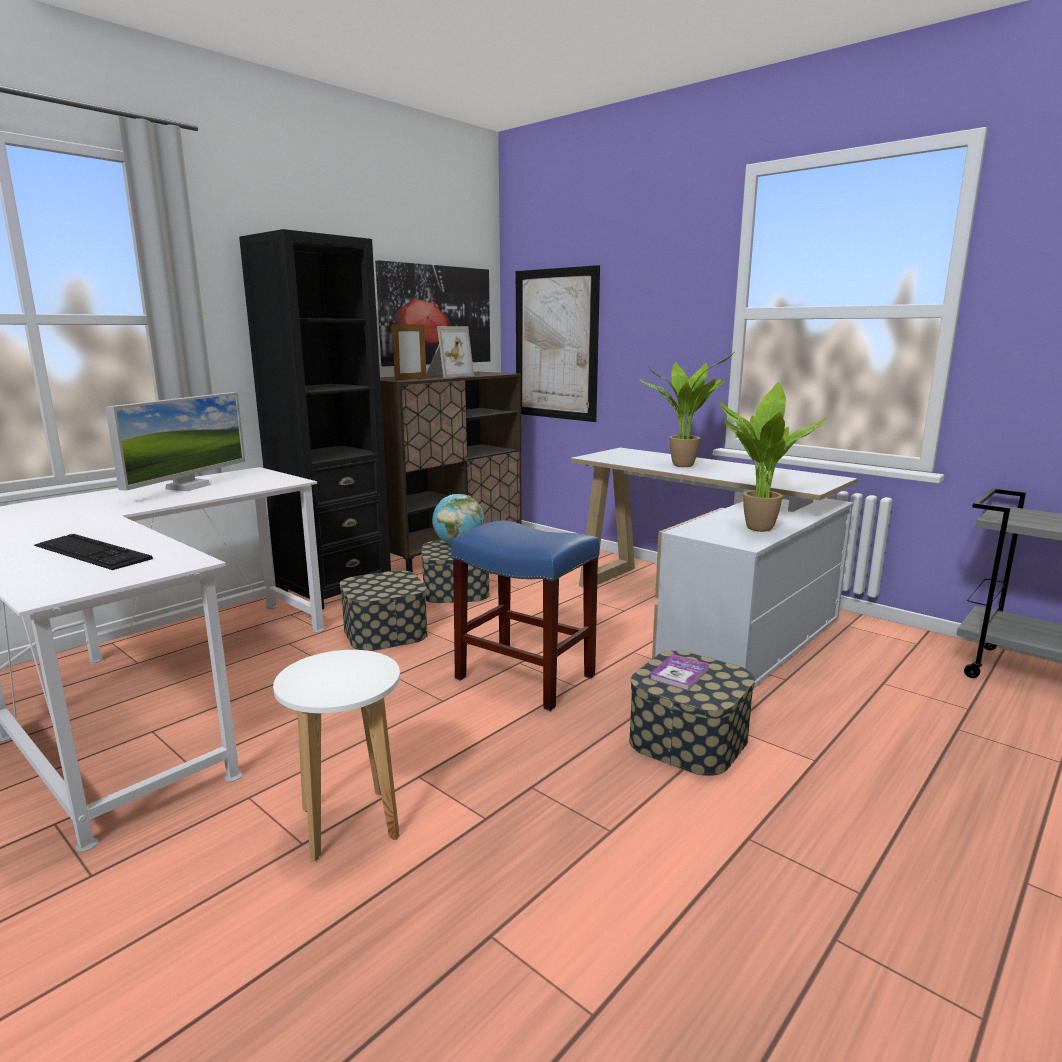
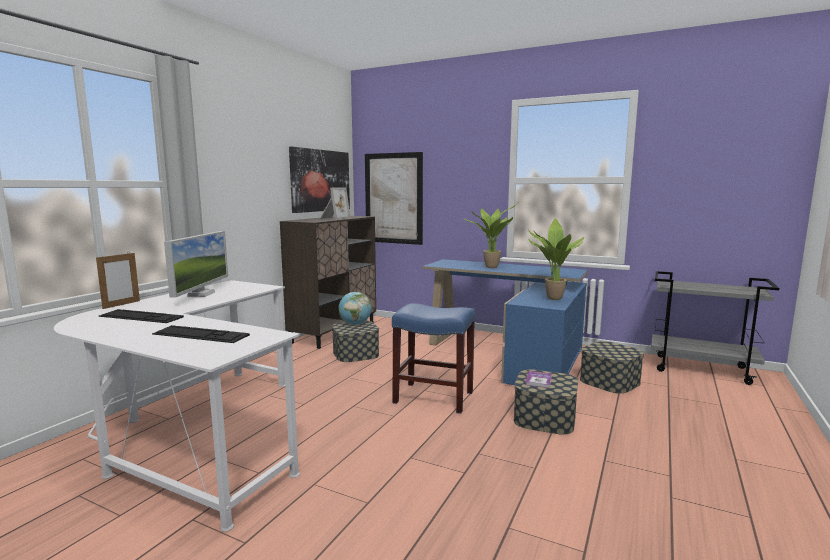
camera: 15 degrees left, 5 degrees down
(62, 516) = (141, 316): none -> keyboard
(334, 590) = (274, 360): black bookcase -> none
(350, 824) = (389, 488): white stool -> none
(385, 632) = (328, 382): storage box -> storage box (610, 381)
(410, 379) = (317, 220): picture frame -> picture frame (121, 304)
(703, 616) = (510, 354): white desk -> blue desk

